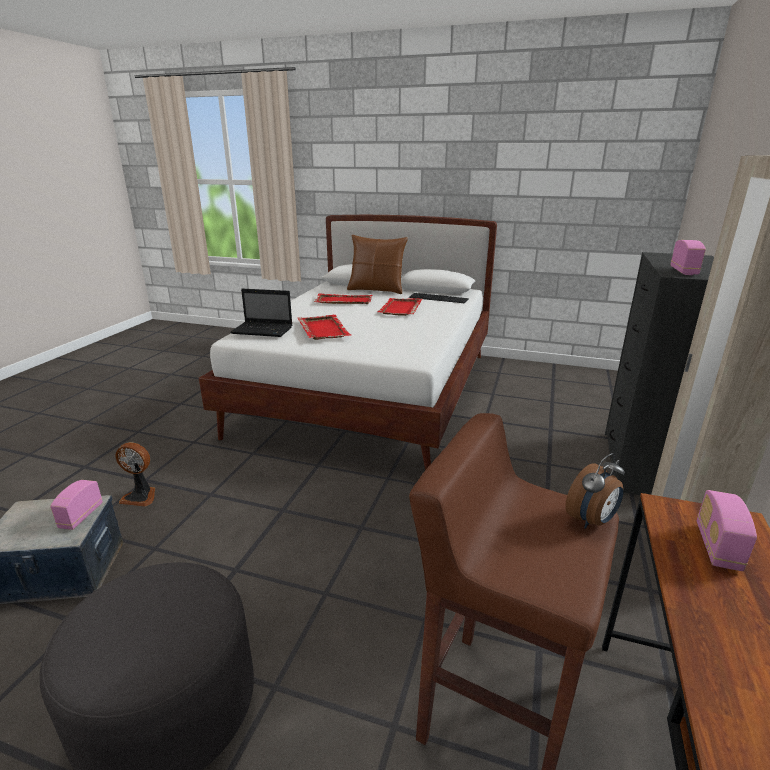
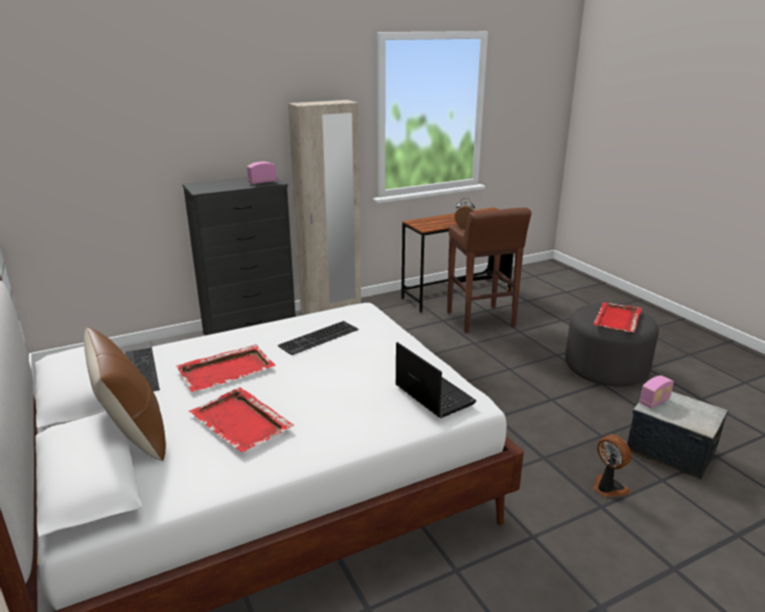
camera: 135 degrees left, 0 degrees up
(323, 329) = (371, 367): red tray -> red tray (617, 319)
(393, 333) = (319, 338): none -> keyboard
(717, 547) = (433, 222): radio -> none

